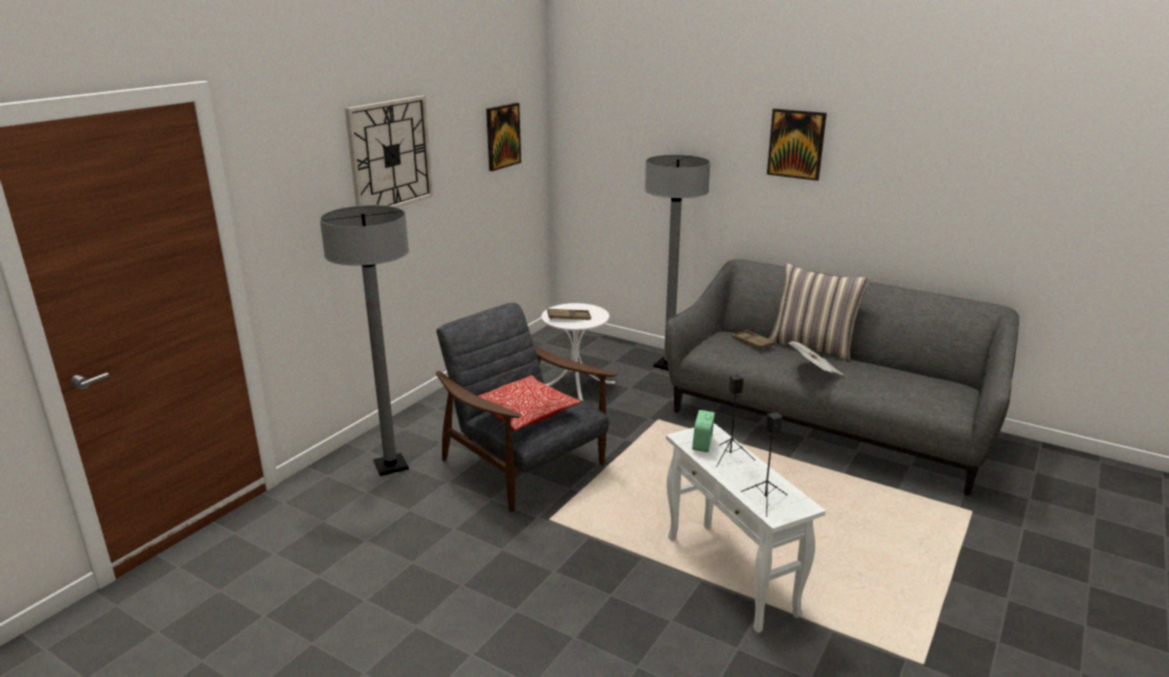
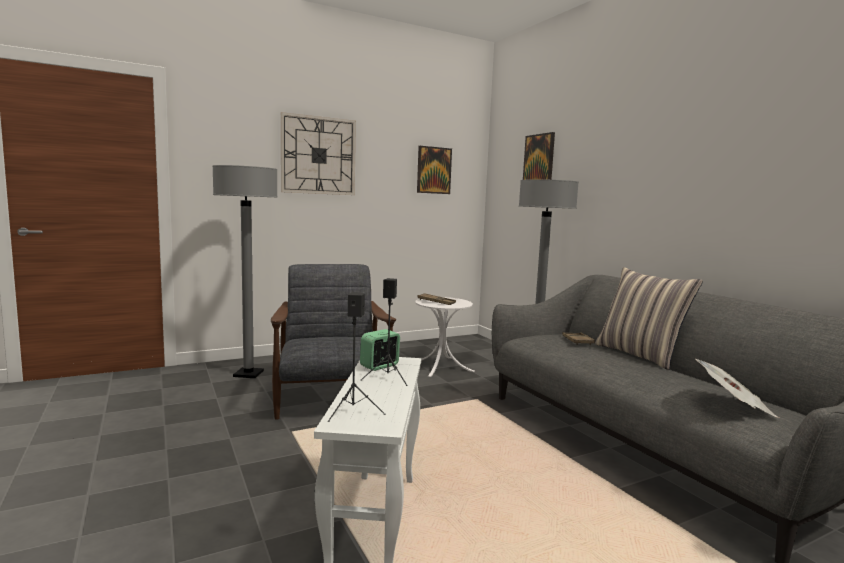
camera: 30 degrees right, 15 degrees down
(524, 414) = (318, 341): pillow -> none
(796, 144) = (653, 159): picture -> picture (539, 159)
(814, 371) = (612, 367): newspaper -> newspaper (733, 406)

